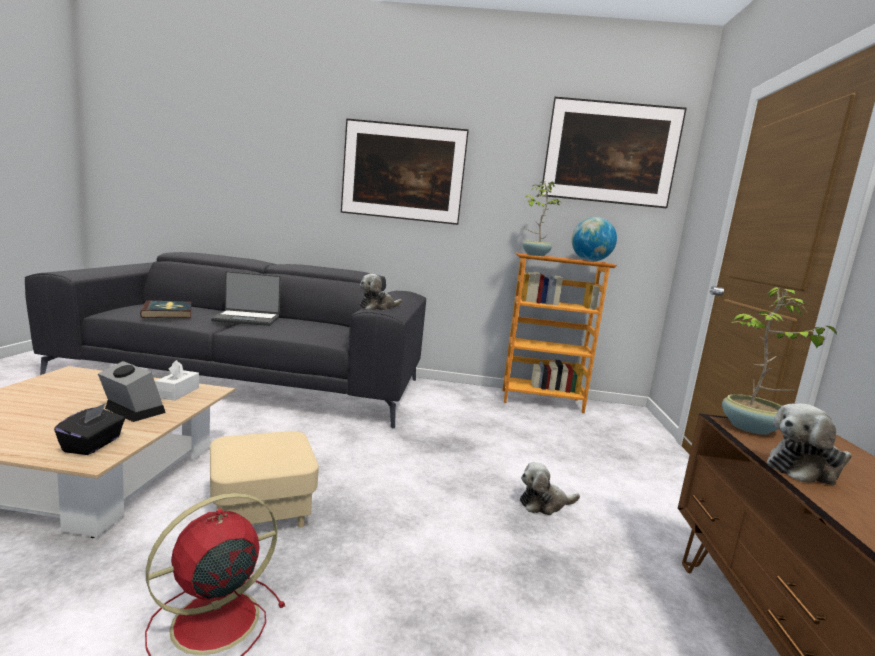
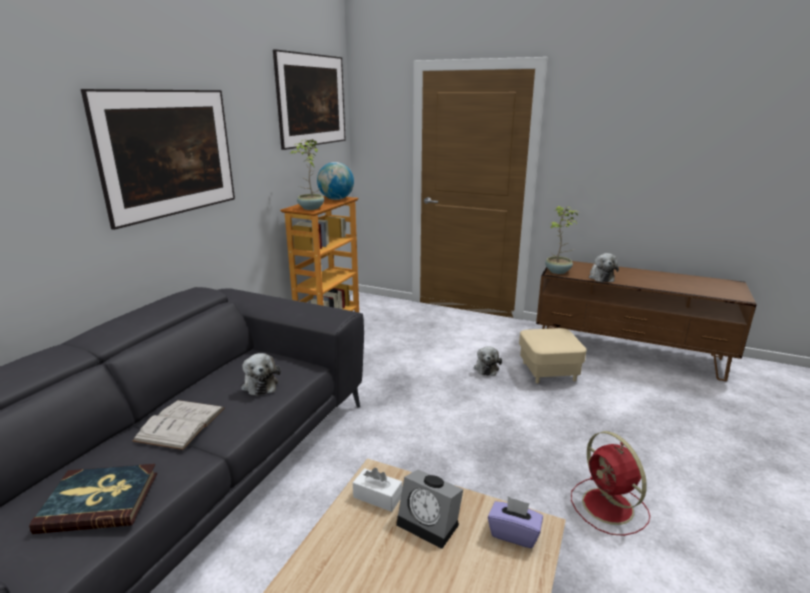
camera: 70 degrees left, 10 degrees up
(93, 445) = (514, 533): black tissue box -> purple tissue box
(131, 411) = (430, 523): alarm clock -> alarm clock turned 105 degrees counterclockwise
(247, 319) = (180, 424): laptop -> white book
(261, 511) = (492, 488): beige ottoman -> beige ottoman (548, 371)
(378, 307) = (323, 315): plush toy -> plush toy (260, 384)

